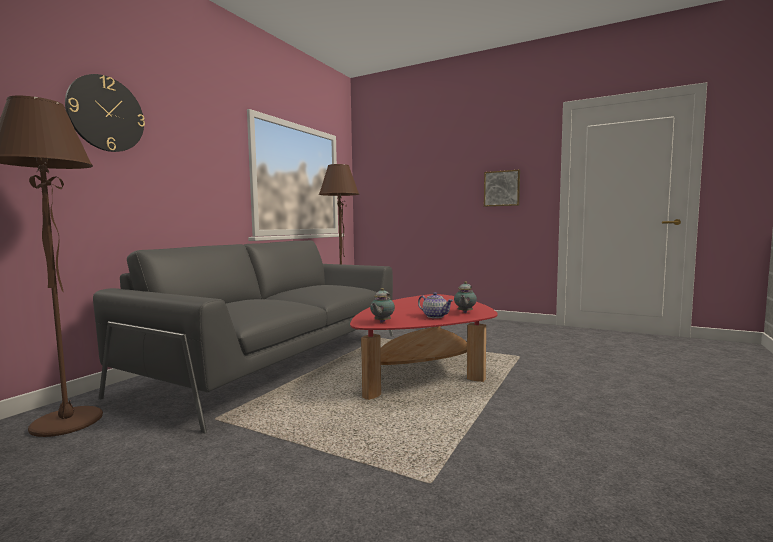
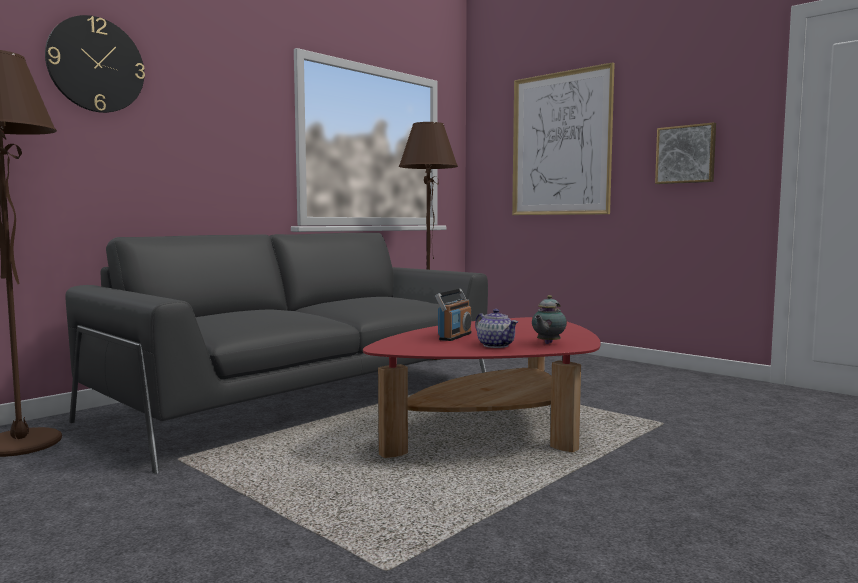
camera: 15 degrees right, 0 degrees up
(381, 322) = (409, 348): teapot -> none
(400, 311) = (454, 336): none -> radio
(420, 180) = (561, 144): none -> picture

